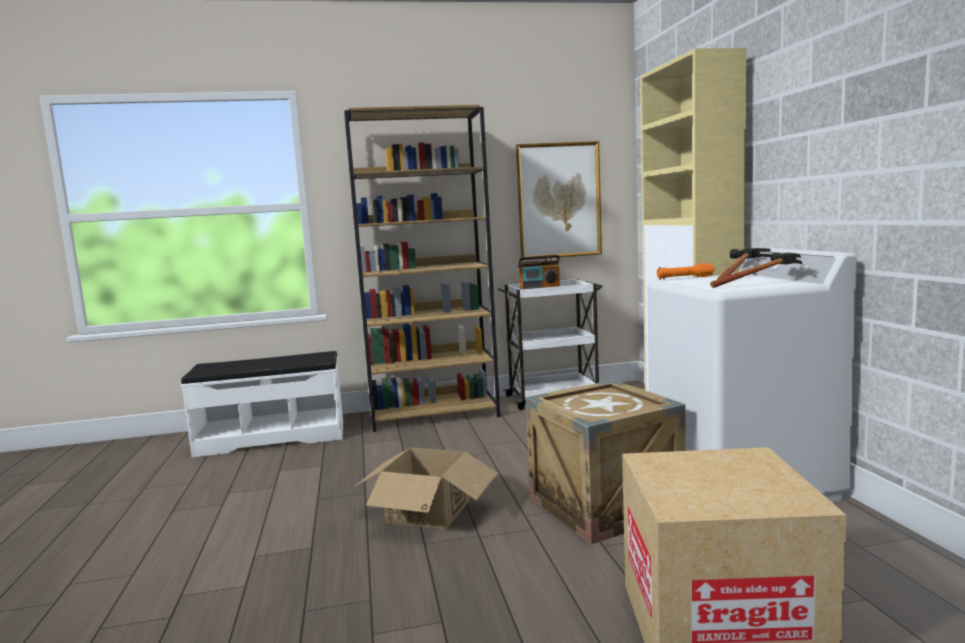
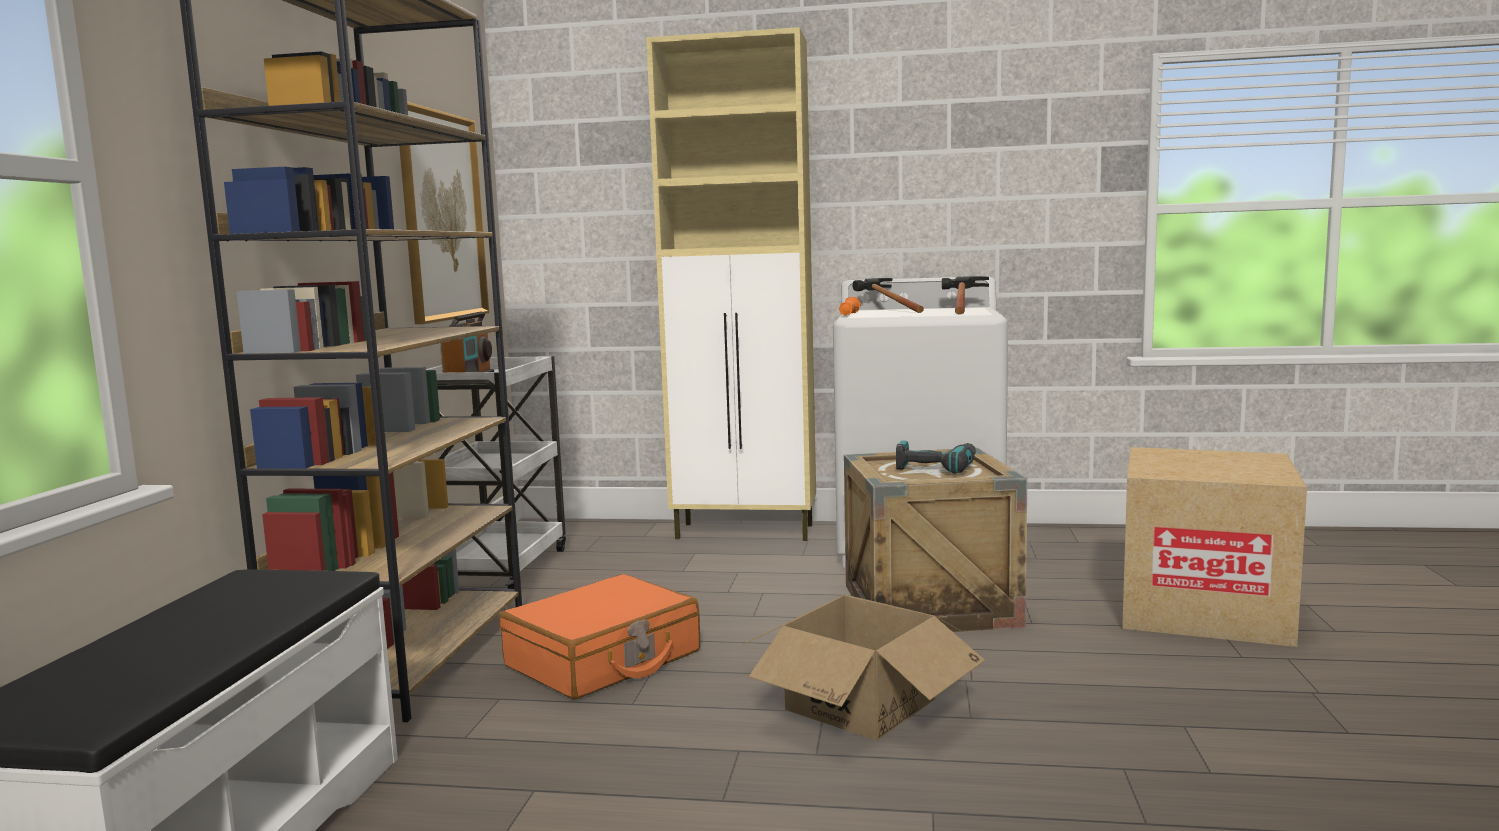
camera: 70 degrees left, 0 degrees up
(452, 445) = (604, 660): none -> orange suitcase
(609, 404) = (936, 467): none -> power drill

